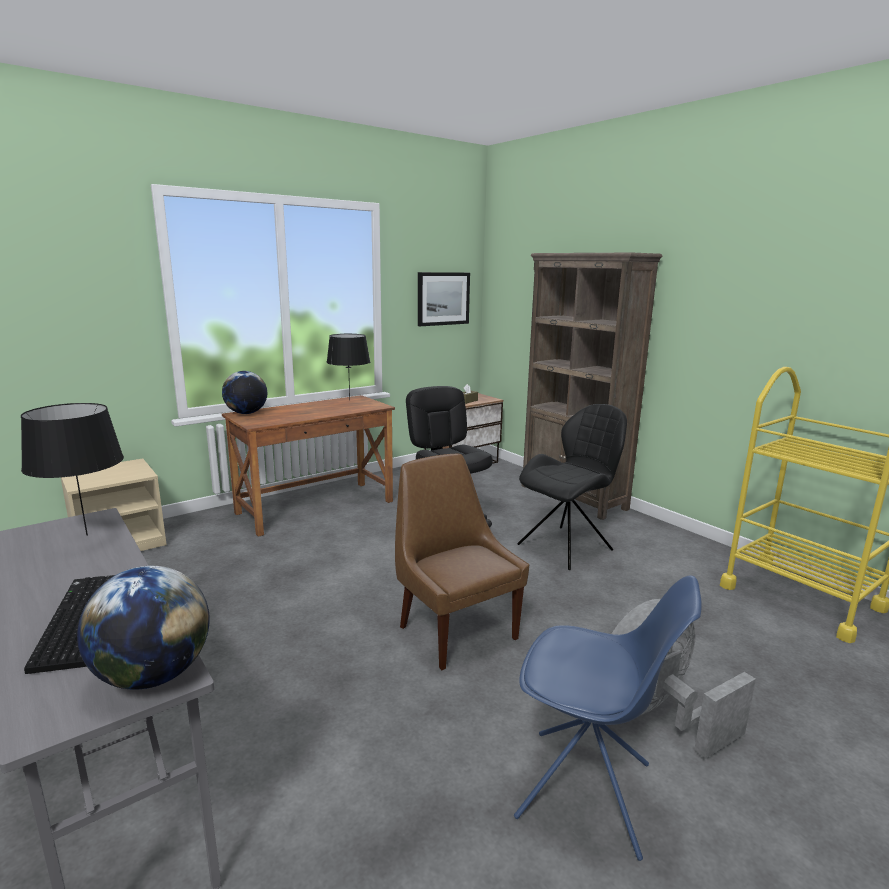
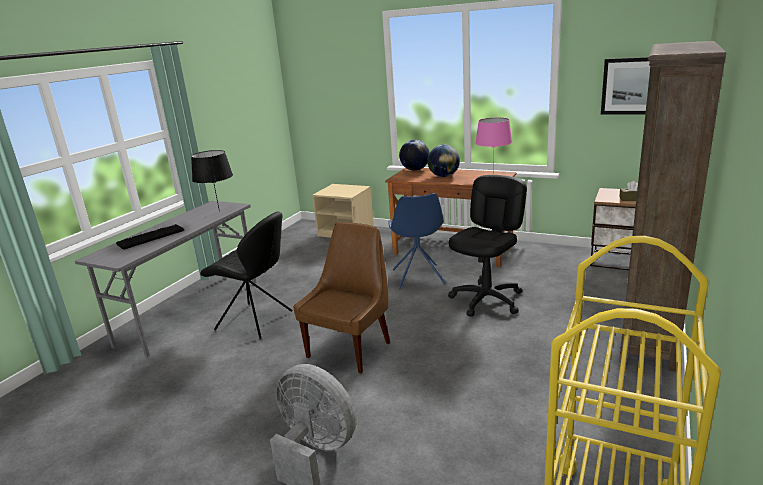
camera: 65 degrees right, 5 degrees up
(153, 675) = (120, 259): globe -> globe (444, 176)
(349, 400) = (493, 174): black table lamp -> pink table lamp
(567, 546) = (529, 357): black chair -> black chair (256, 321)
(588, 792) = (231, 437): blue chair -> blue chair (418, 277)

